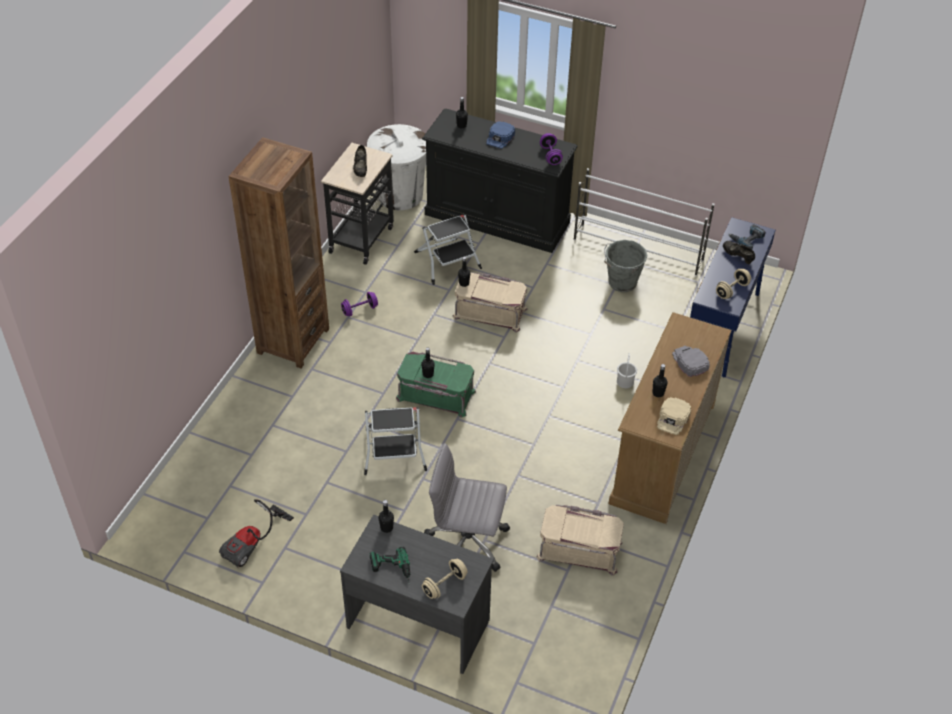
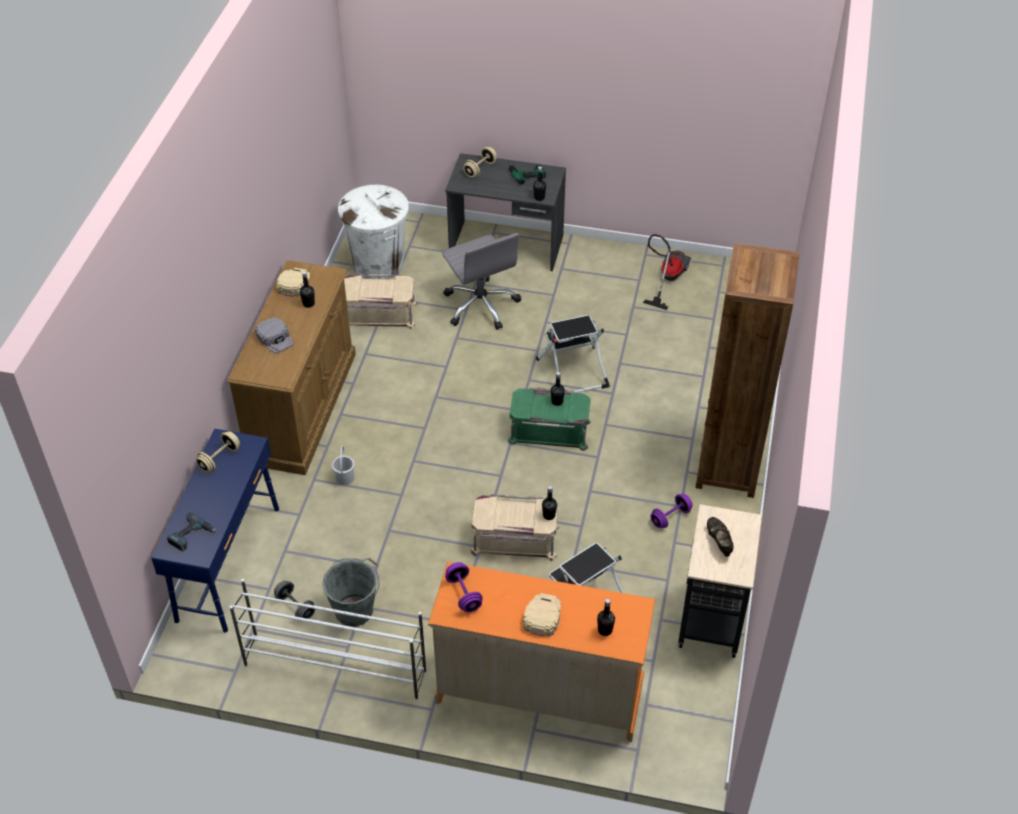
camera: 170 degrees right, 0 degrees up
(400, 195) = (690, 709): white trash can -> white trash can (378, 263)
(467, 543) = (481, 305): grey office chair -> grey office chair turned 60 degrees clockwise
(497, 219) = (538, 690): black cabinet -> orange cabinet
(500, 138) = (542, 615): blue cap -> beige cap
(667, 291) = (295, 607): none -> grey dumbbell
(737, 257) = (207, 506): black shoe -> none

